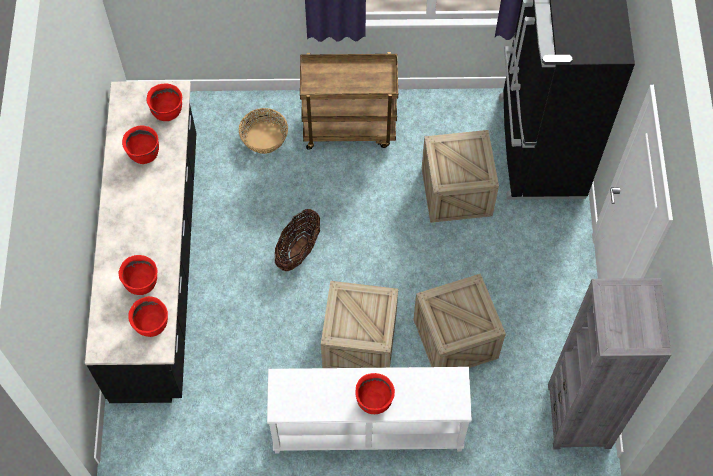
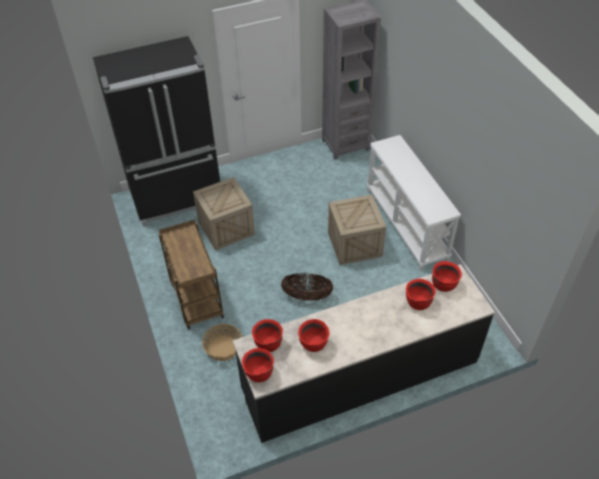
camera: 110 degrees left, 15 degrees down
(374, 400) = (416, 173): red cooking pot -> red cooking pot (259, 373)
(455, 339) = (328, 202): crate -> none

